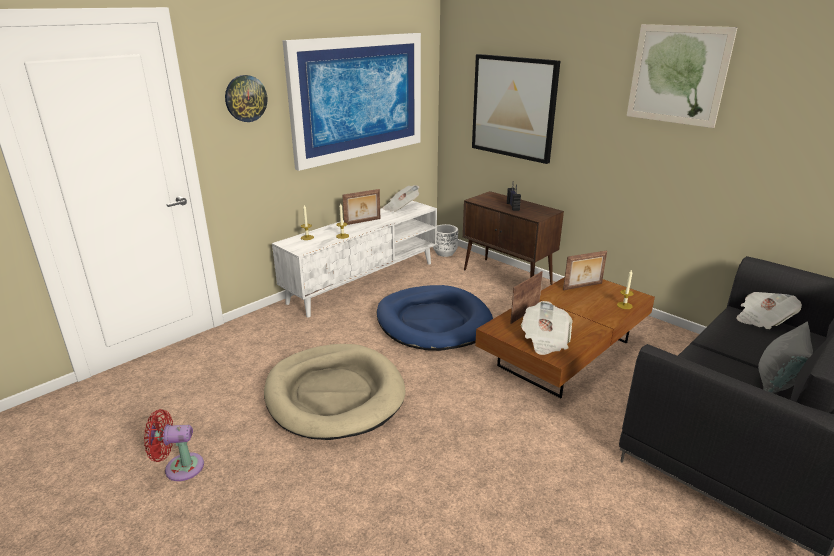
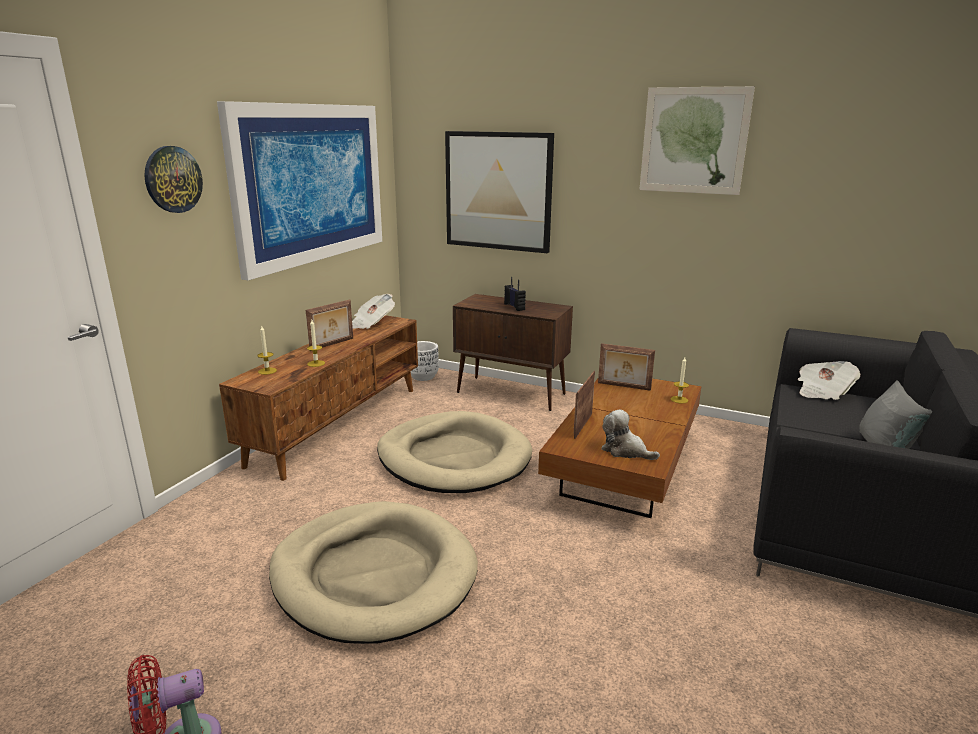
camera: 20 degrees left, 5 degrees down
(363, 282) = (338, 424): white tv stand -> brown tv stand
(433, 322) = (454, 458): blue dog bed -> beige dog bed
(545, 340) = (625, 451): newspaper -> plush toy
(583, 287) = (623, 387): picture frame -> picture frame turned 60 degrees clockwise

